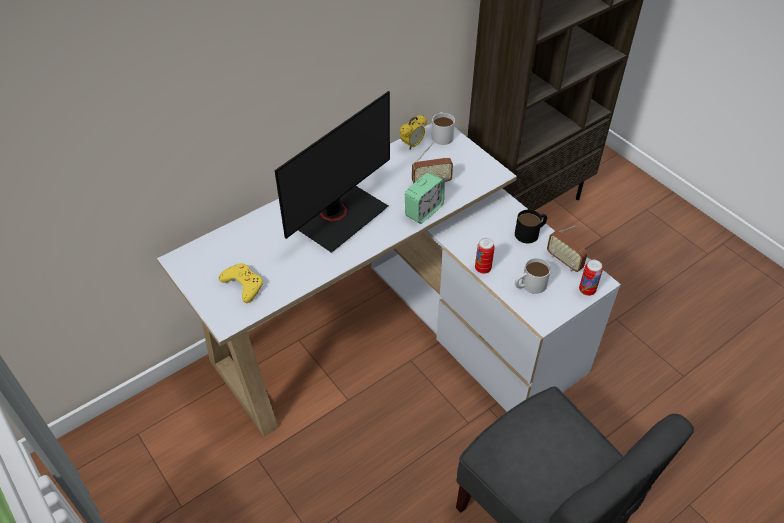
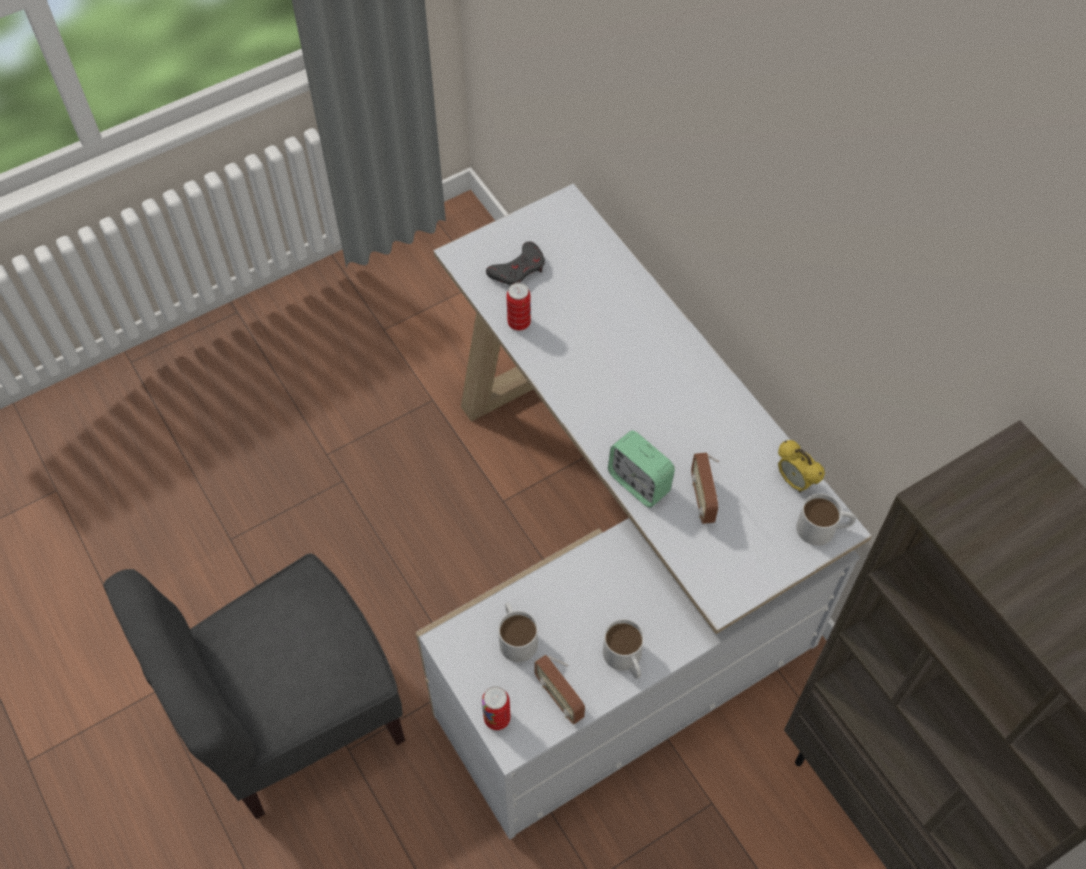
camera: 95 degrees right, 10 degrees up
(243, 284) = (518, 269): yellow game controller -> grey game controller
(338, 216) = (634, 374): monitor -> none
(483, 268) = (555, 576): can -> can (519, 323)
(530, 232) = (625, 659): black mug -> white mug
(564, 261) = (559, 698): radio -> radio turned 90 degrees counterclockwise

